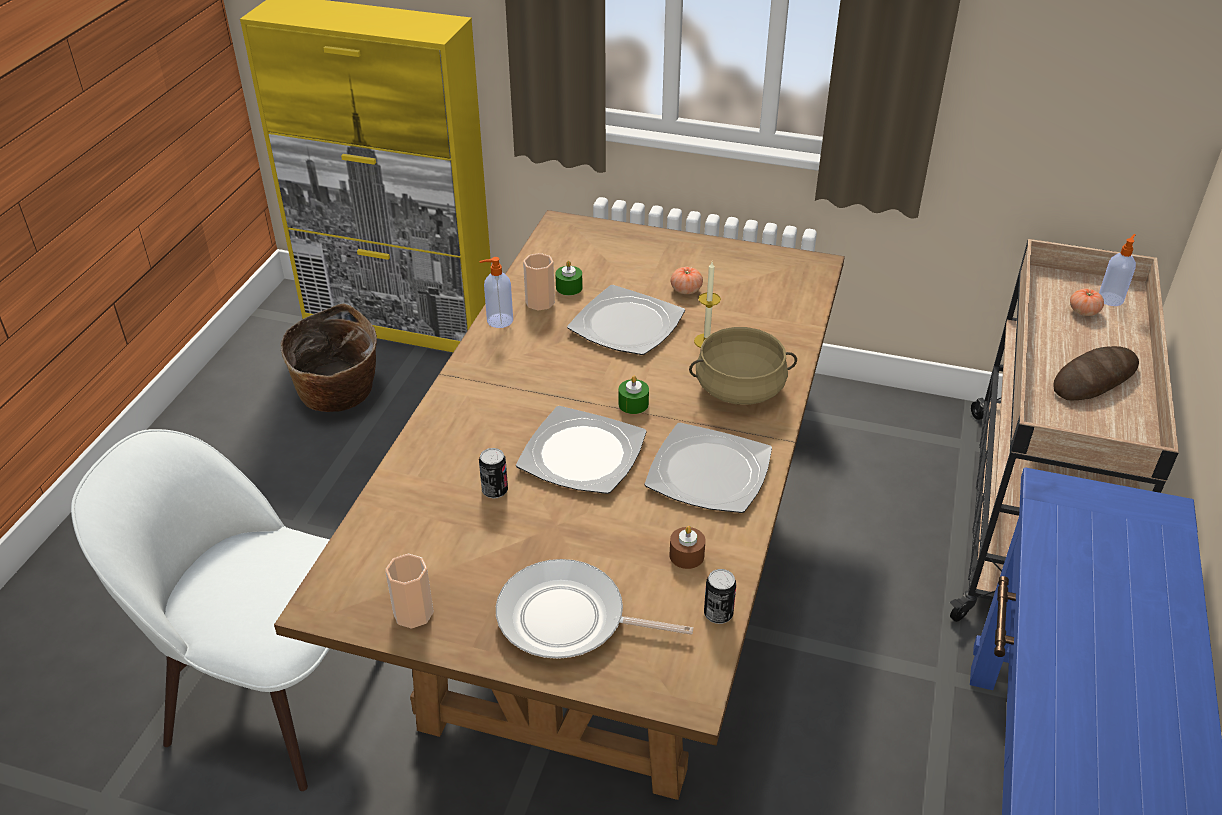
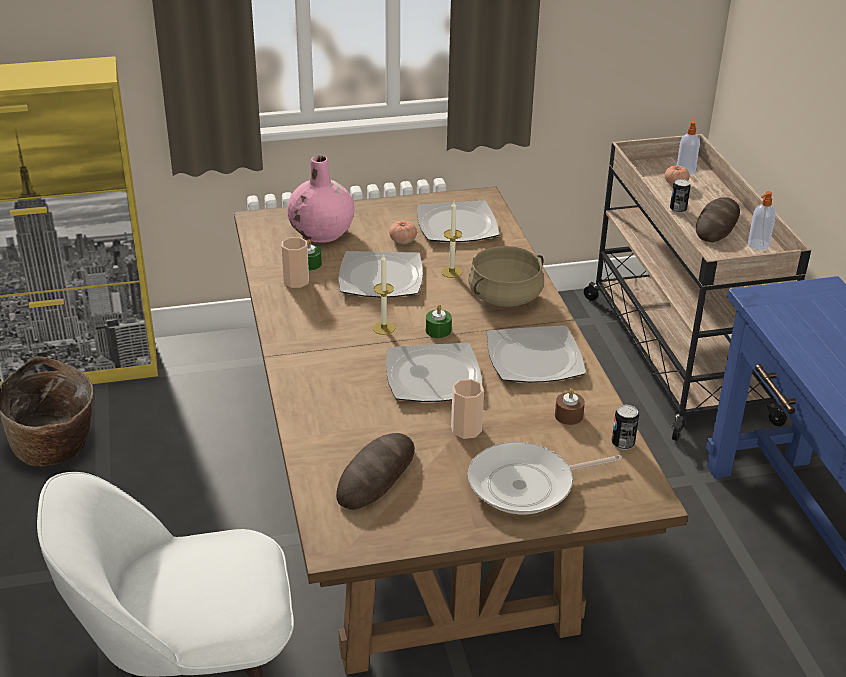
camera: 30 degrees left, 5 degrees down
(413, 613) = (410, 524): cup -> cup (466, 429)
(428, 544) = (376, 476): none -> bread
(495, 491) = (391, 422): can -> can (678, 209)
(499, 320) = (275, 304): soap dispenser -> soap dispenser (758, 245)
(580, 382) = (383, 328): none -> candle
(611, 257) = (322, 233): none -> pink vase
(759, 289) = (456, 225): none -> plate

